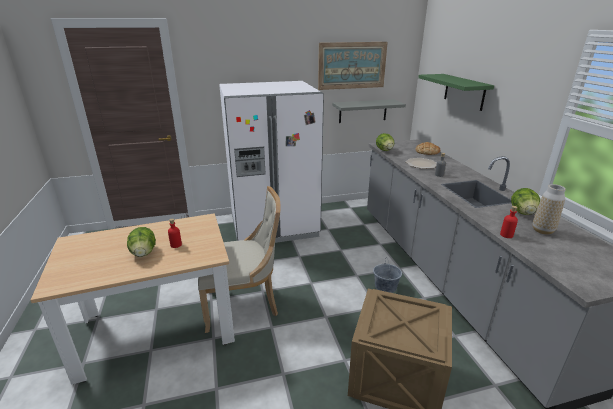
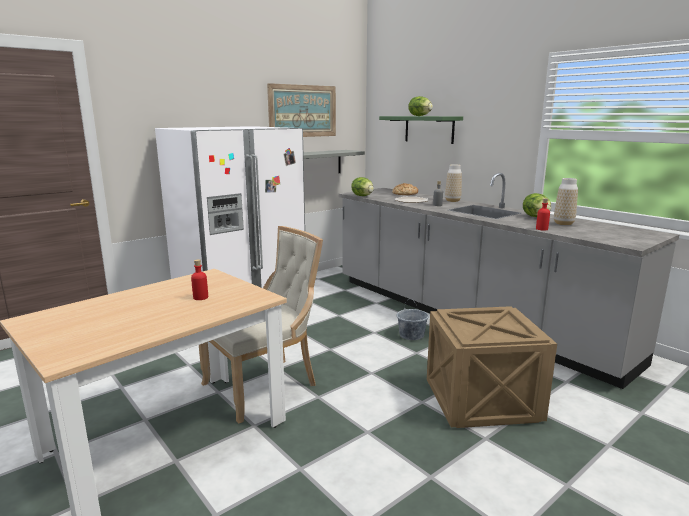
camera: 25 degrees left, 10 degrees down
(144, 253) = (165, 310): lettuce -> lettuce (420, 116)
(462, 170) = (452, 201): none -> vase

